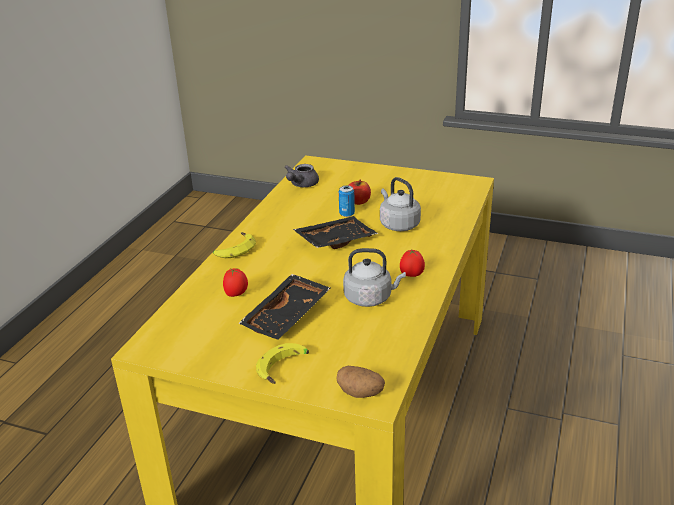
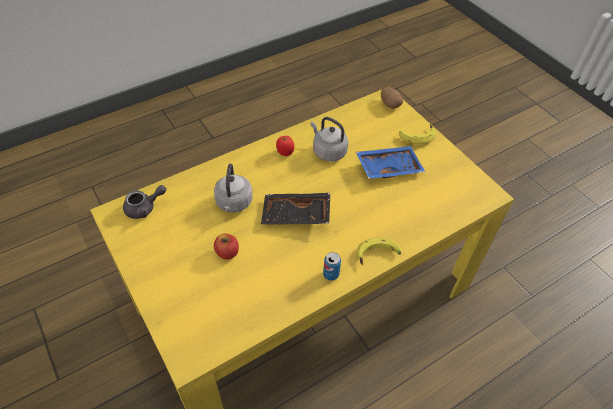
camera: 145 degrees left, 20 degrees up
(236, 294) = (407, 205): tomato -> none
(287, 316) = (388, 167): black tray -> blue tray
(301, 185) = (243, 319): grey teapot -> grey teapot (144, 208)
(347, 214) = (254, 242): can -> can (331, 274)

